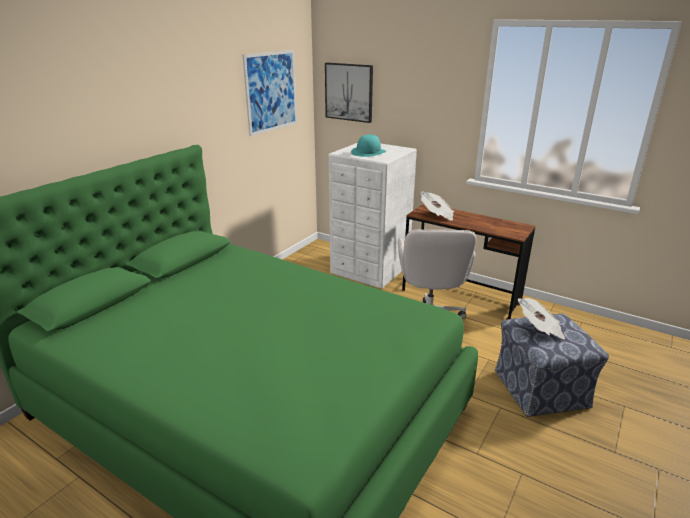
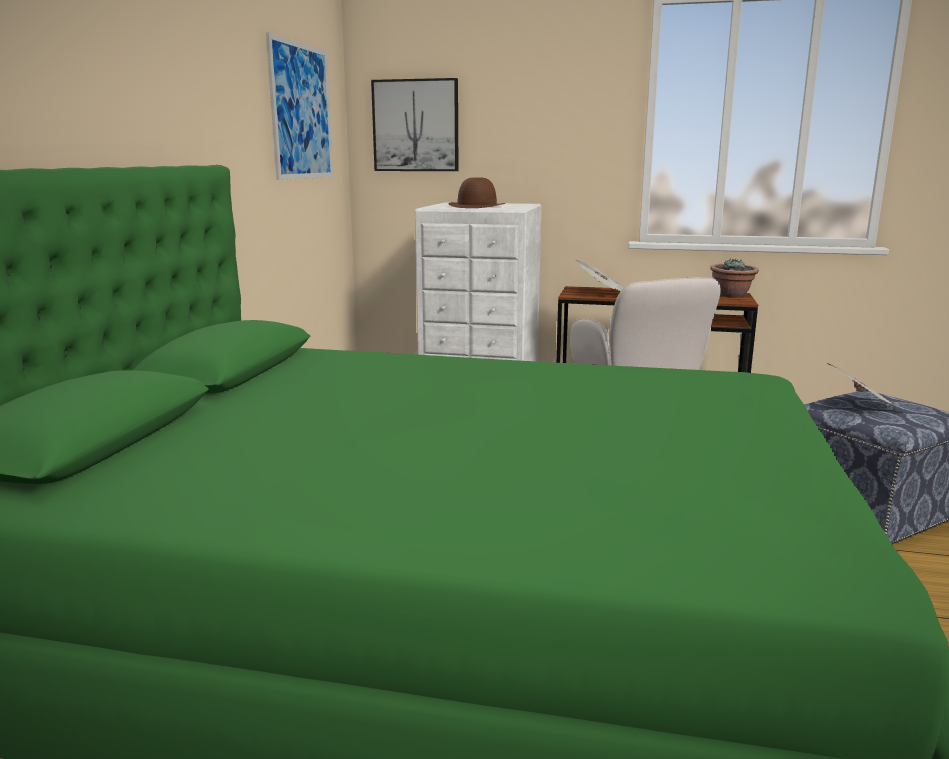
camera: 20 degrees left, 10 degrees down
(368, 152) = (477, 206): turquoise hat -> brown hat
(518, 228) = (731, 296): none -> potted plant

